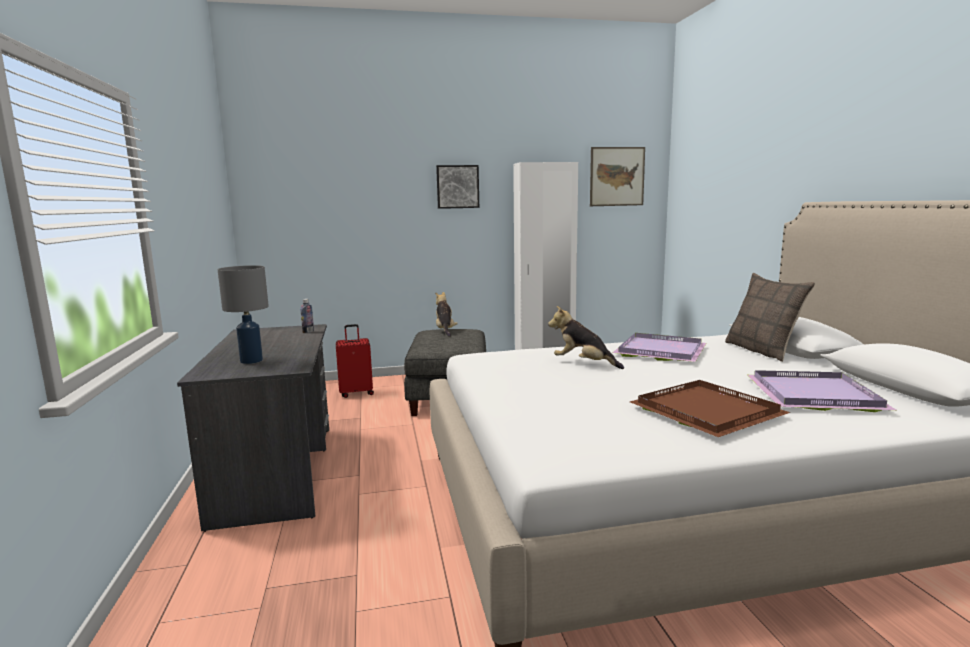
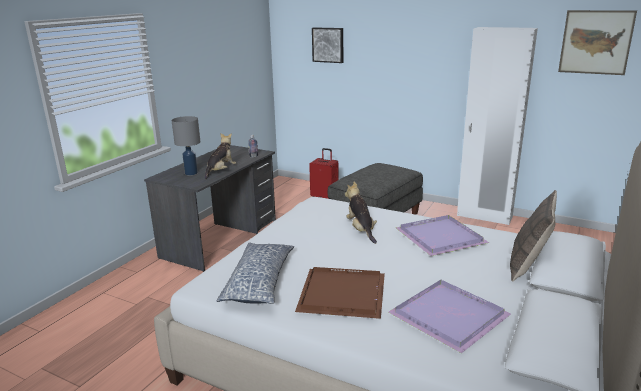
camera: 40 degrees right, 10 degrees up
(445, 331) = (384, 168): plush toy -> plush toy (221, 171)
(457, 187) = (427, 45): picture -> picture (328, 45)
(603, 432) = (260, 281): none -> pillow

